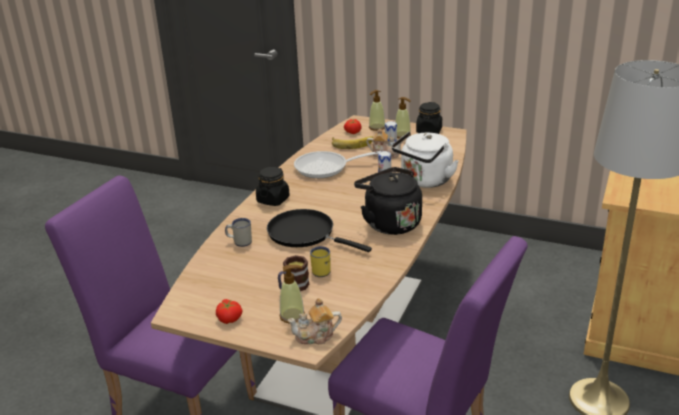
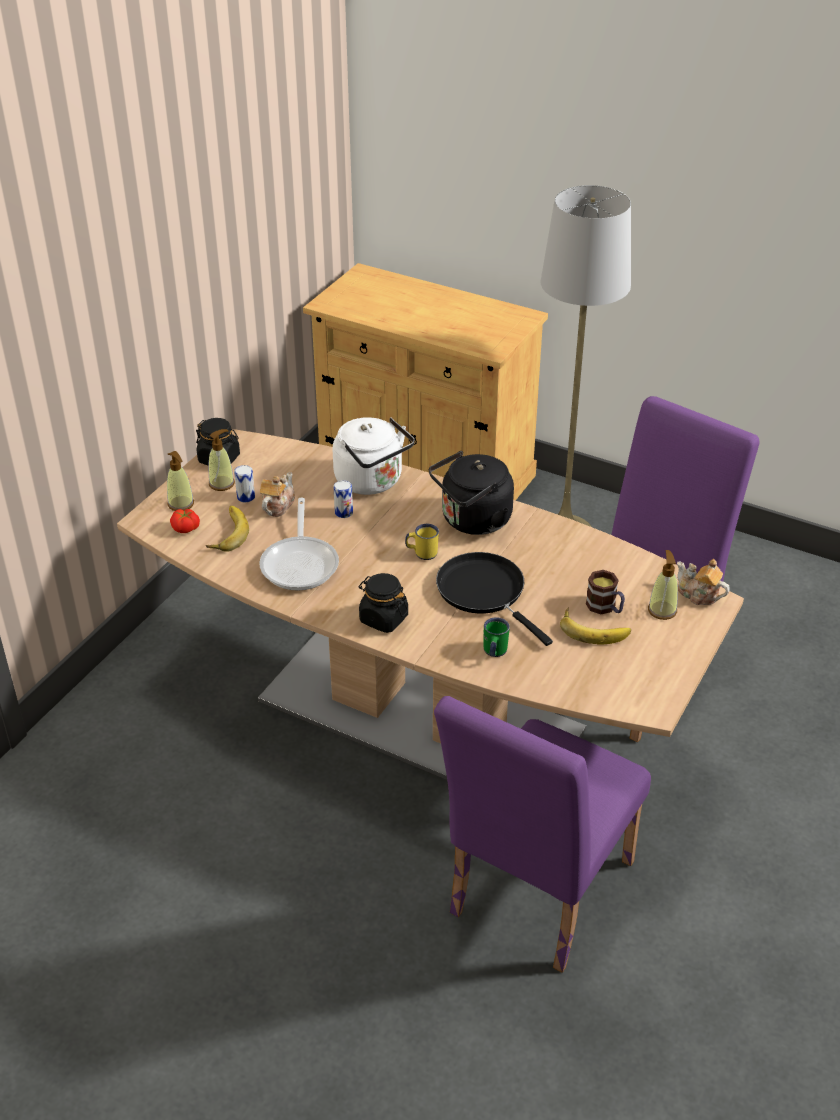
camera: 85 degrees left, 10 degrees up
(230, 318) = (665, 660): tomato -> none
(239, 242) = (494, 652): white mug -> green mug
(266, 283) = (594, 629): none -> banana
(305, 234) = (485, 592): black frying pan -> black frying pan turned 105 degrees clockwise
(315, 336) = (698, 595): teapot -> teapot turned 135 degrees clockwise
(321, 270) = (571, 583): yellow mug -> yellow mug (422, 553)

